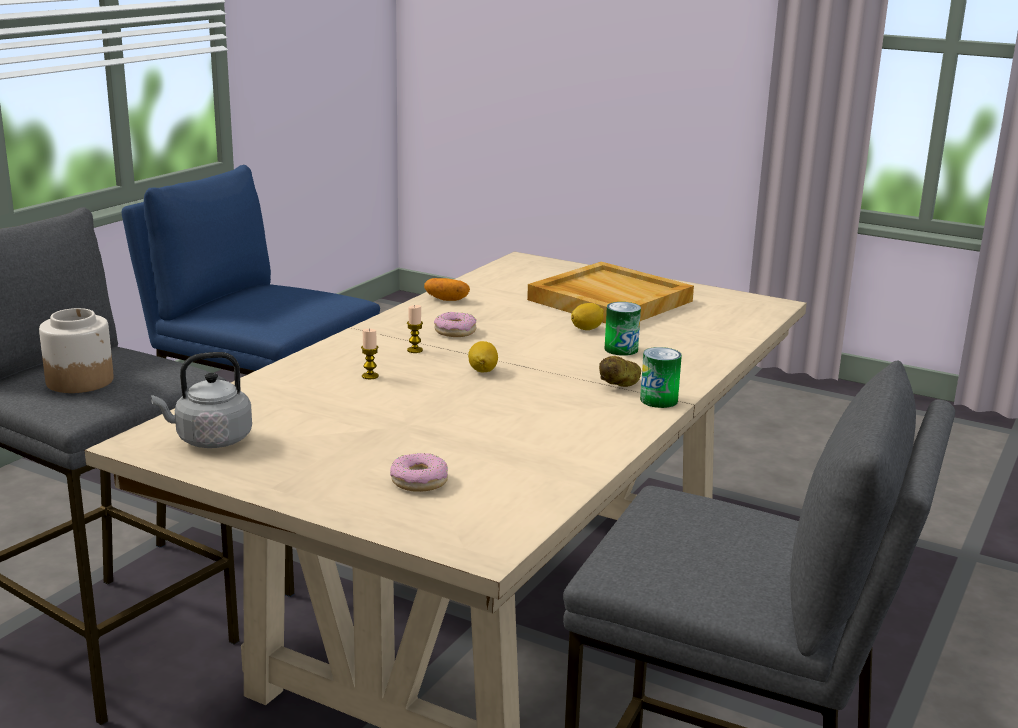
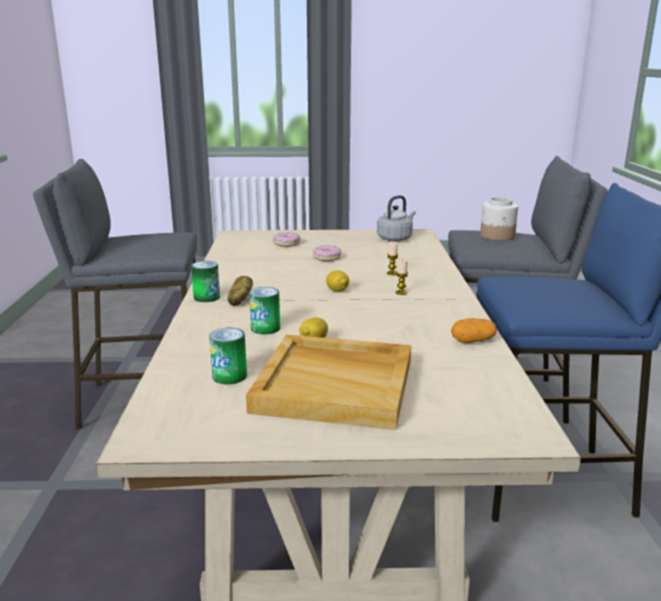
camera: 150 degrees right, 0 degrees up
(455, 331) = (404, 312): donut -> donut (326, 258)
(689, 322) = (229, 376): none -> can

